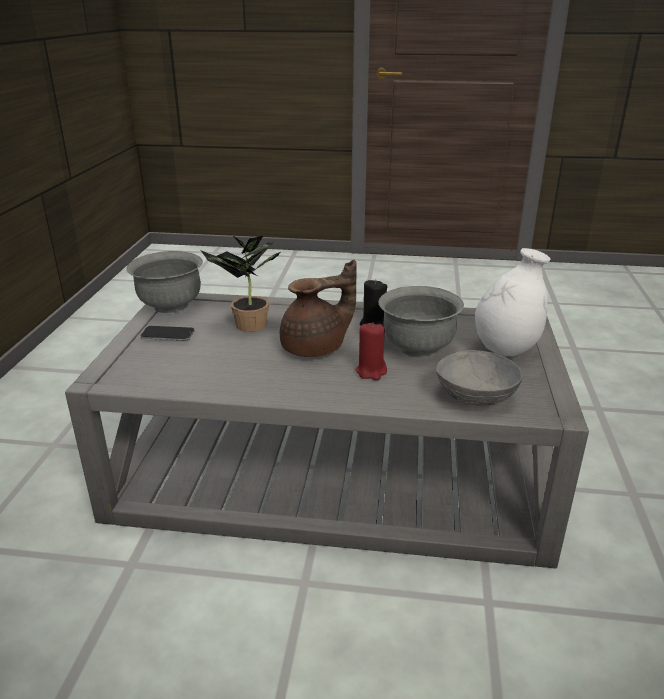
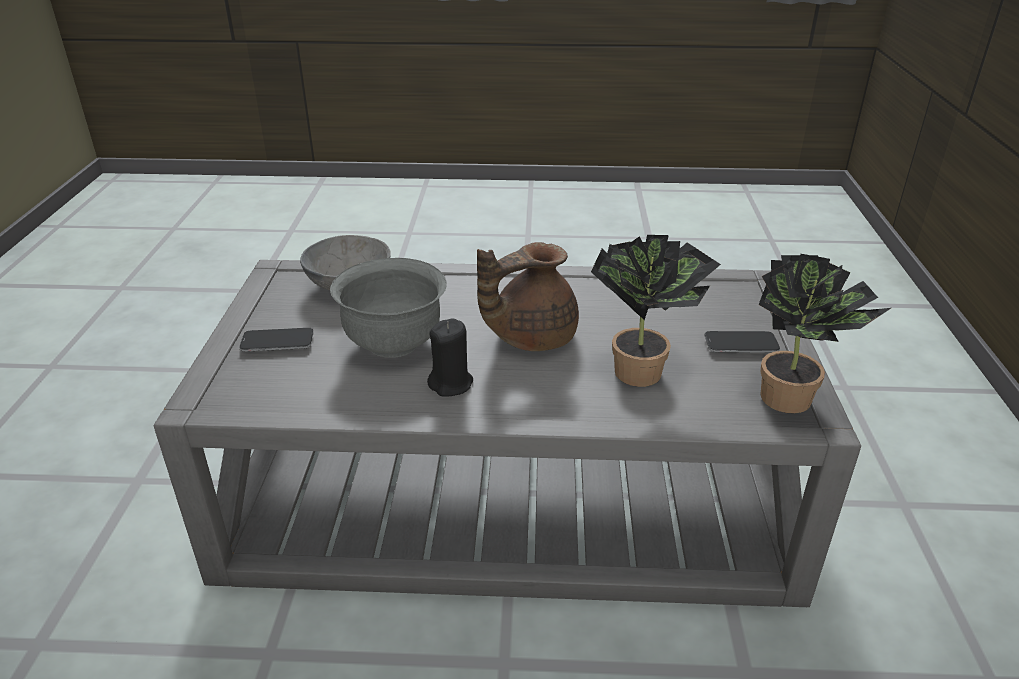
camera: 175 degrees right, 5 degrees up
(170, 306) = (793, 400): grey bowl -> potted plant
(371, 371) = (458, 308): red candle -> none
(505, 350) = (277, 341): white vase -> phone

